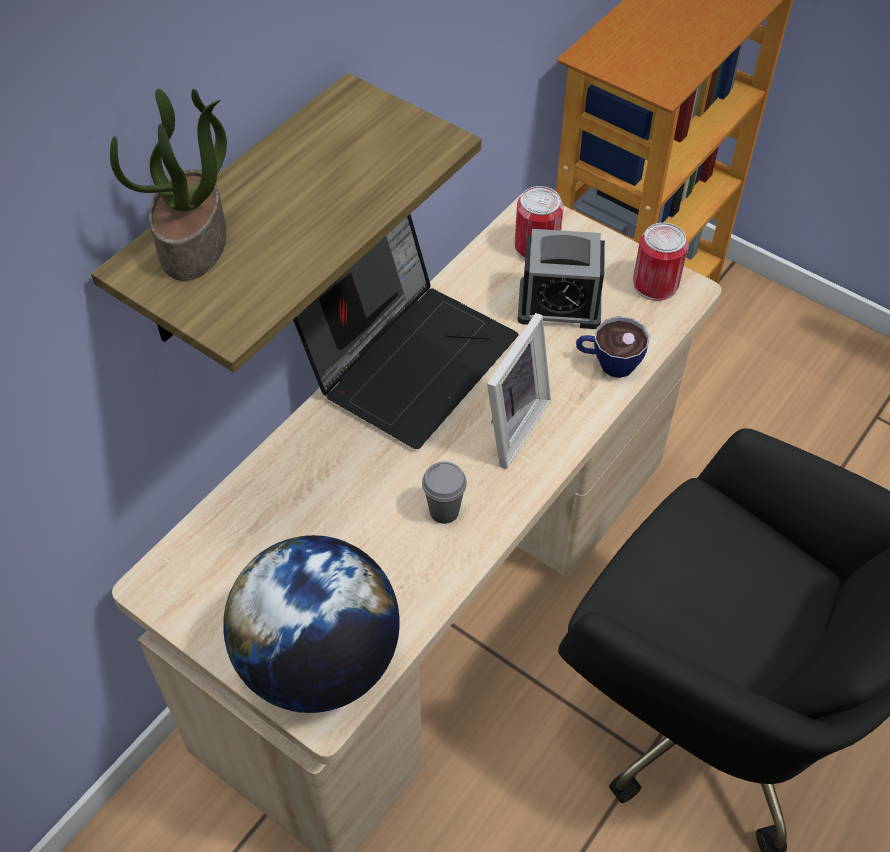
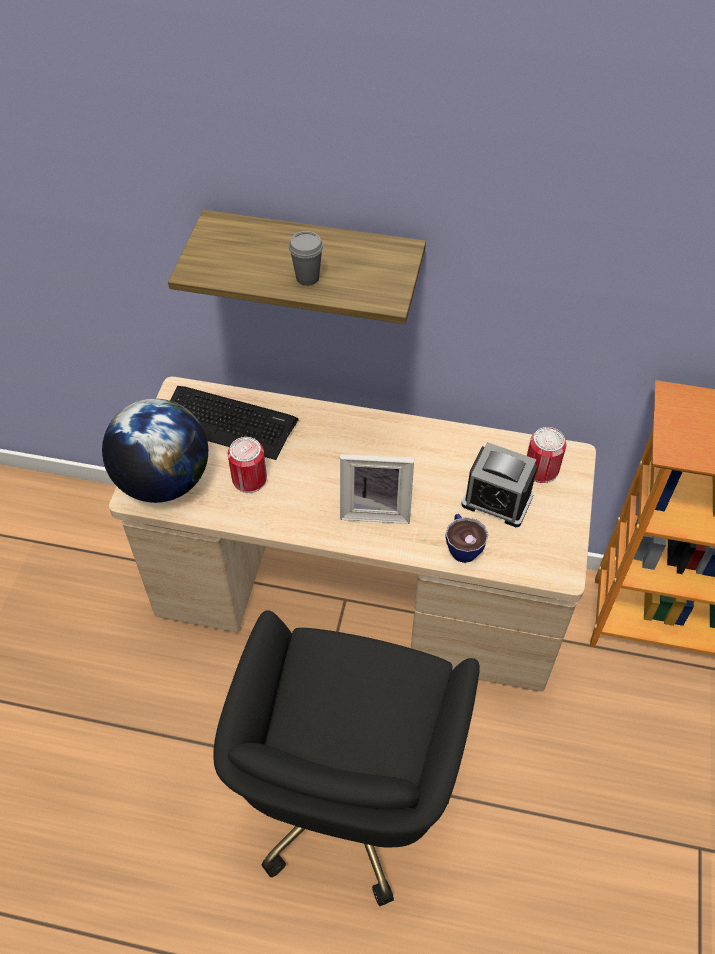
camera: 65 degrees right, 0 degrees up
(194, 244) = (243, 236): potted plant -> none
(258, 541) = (227, 423): none -> keyboard
(411, 359) = (399, 439): laptop -> none
(444, 511) = (292, 500): grey cup -> grey cup (307, 278)
(559, 304) = (497, 500): alarm clock -> alarm clock turned 45 degrees counterclockwise
(655, 284) = (555, 551): can -> can (249, 479)

